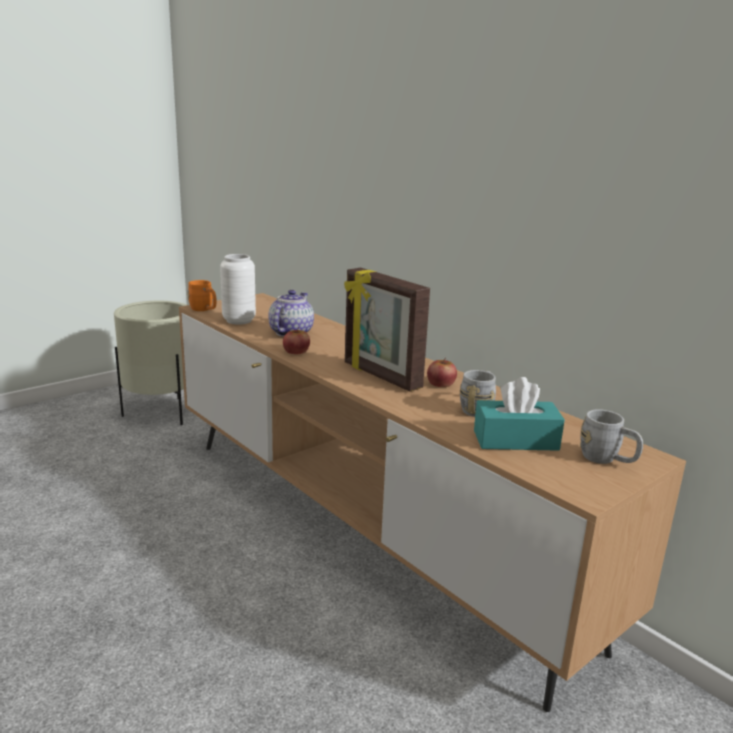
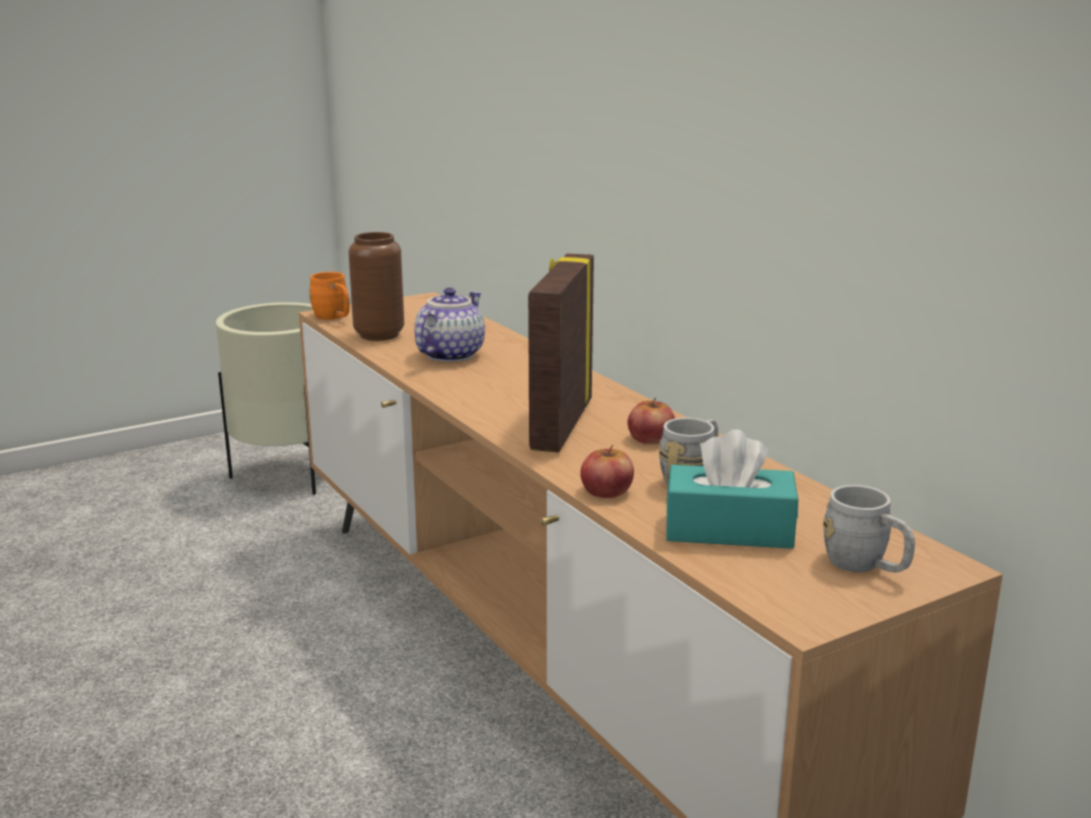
camera: 10 degrees right, 0 degrees up
(239, 320) = (379, 335): white vase -> brown vase
(296, 351) = (446, 383): apple -> apple (606, 491)
(380, 376) = (559, 424): picture frame -> picture frame turned 45 degrees clockwise

